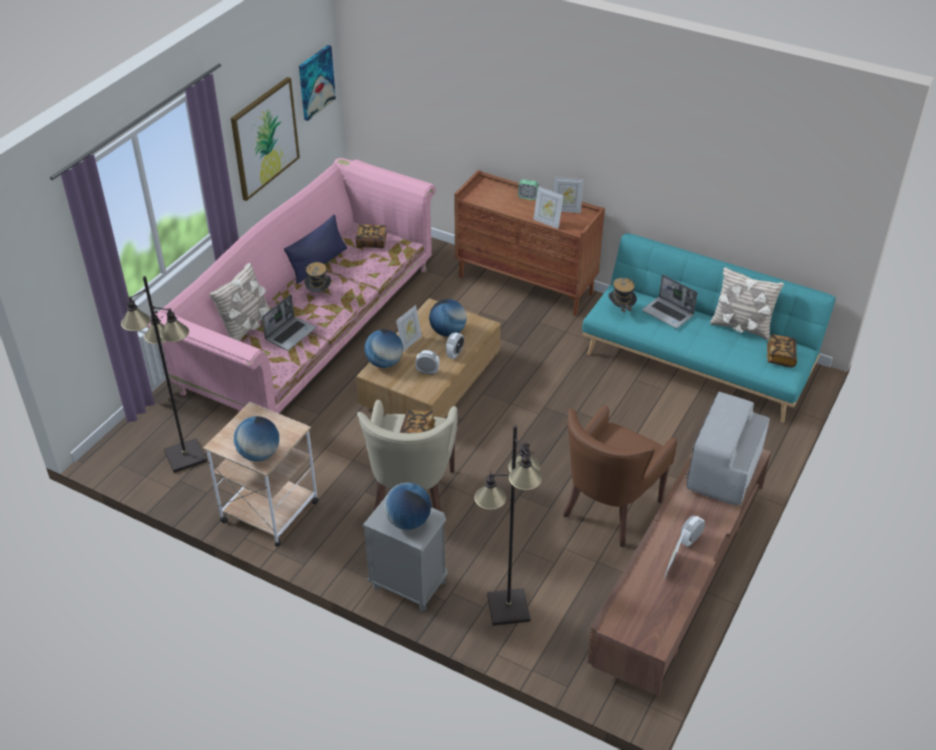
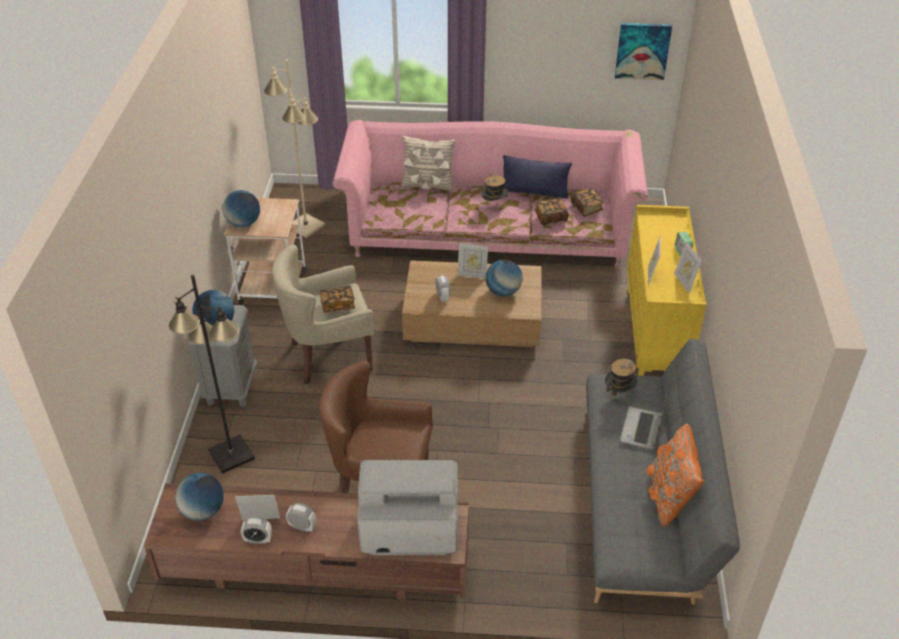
camera: 65 degrees right, 0 degrees up
(184, 456) = (306, 226): black floor lamp -> beige floor lamp
(265, 138) = (553, 63): picture -> none
(290, 334) = (434, 208): laptop -> none
(384, 363) = (436, 269): globe -> globe (203, 511)
(455, 354) = (476, 305): alarm clock -> alarm clock (258, 540)
(526, 285) = (653, 337): brown cabinet -> yellow cabinet
(698, 359) = (644, 500): turquoise sofa -> grey sofa
(741, 327) = (667, 497): beige pillow -> orange pillow
(780, 357) = (641, 544): book -> book (551, 217)

